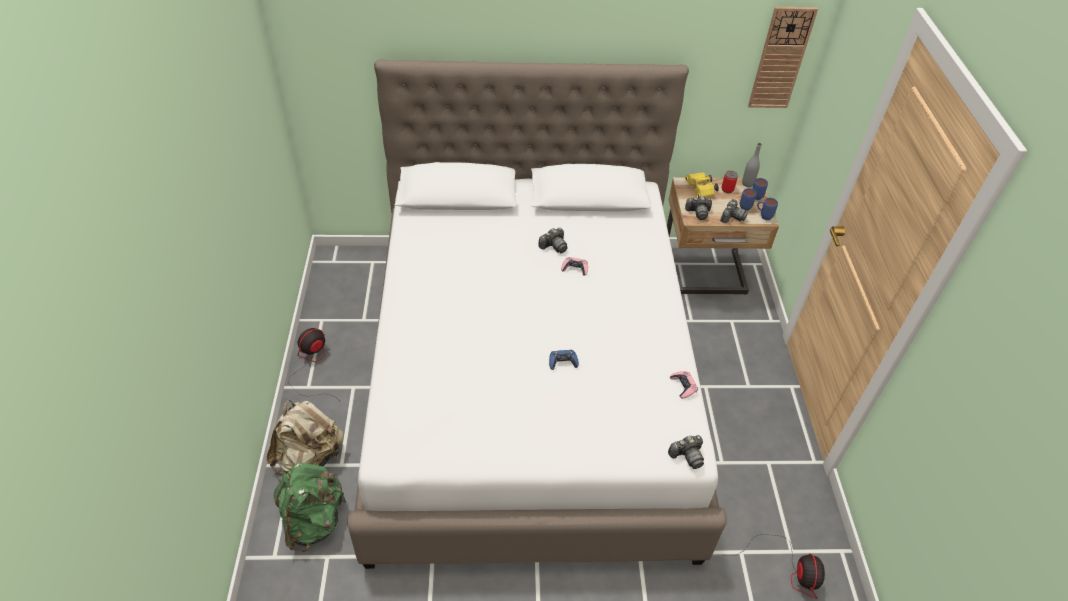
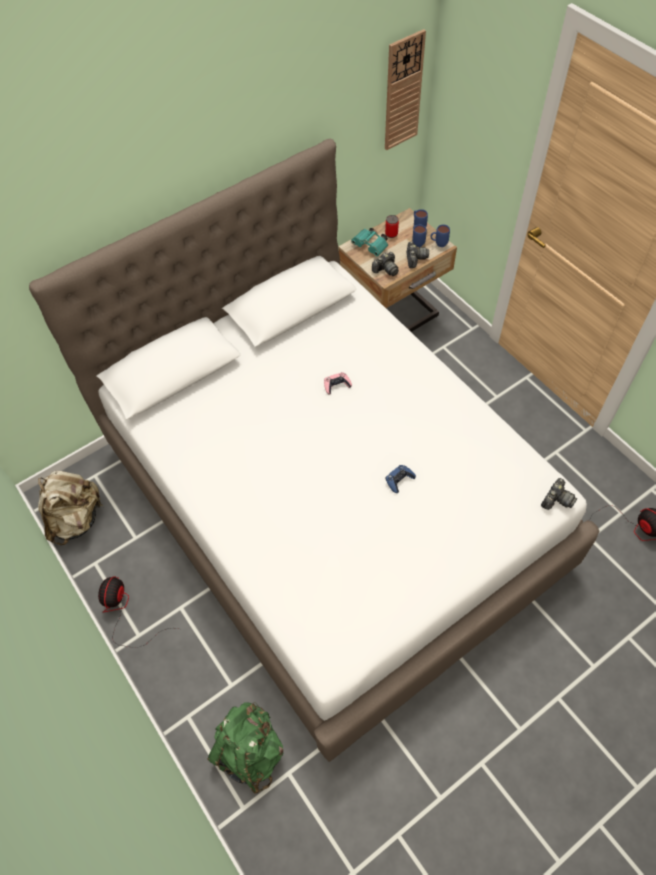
camera: 30 degrees left, 10 degrees up
(309, 457) = (197, 698): beige backpack -> beige backpack (76, 519)
(554, 246) = (301, 374): camera -> none
(683, 386) = (507, 440): pink game controller -> none
(701, 190) = (371, 247): yellow binoculars -> turquoise binoculars
(747, 183) = (403, 219): grey bottle -> none

